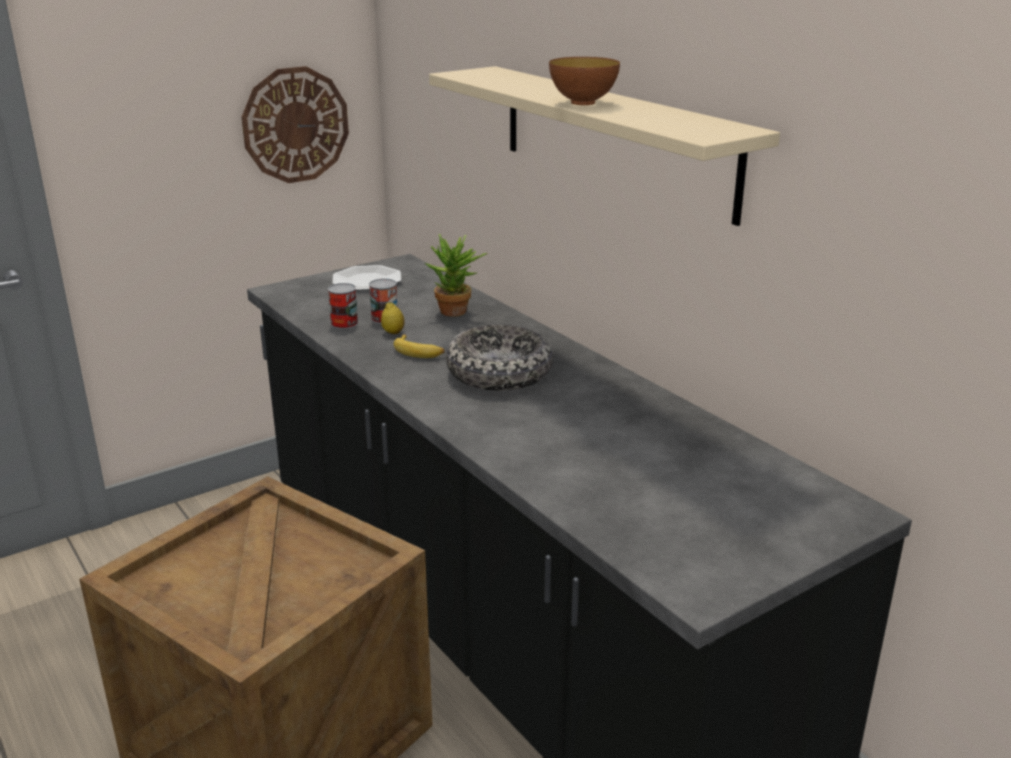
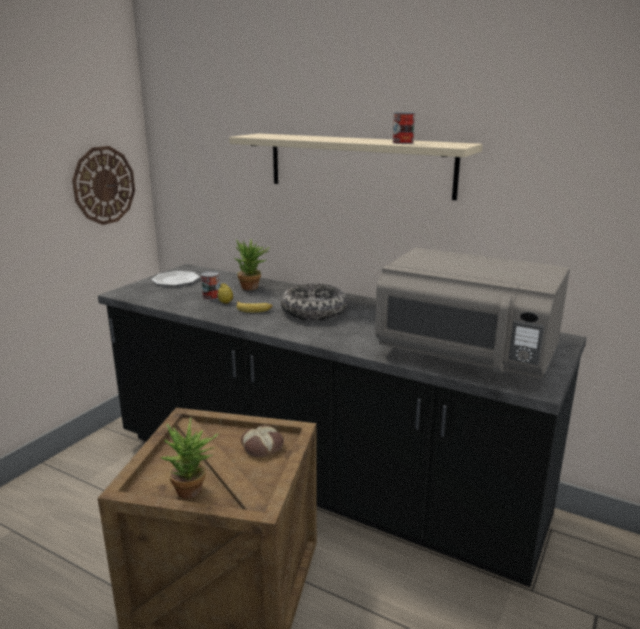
camera: 25 degrees left, 5 degrees down
(193, 605) = (193, 492): none -> potted plant
(331, 564) = (262, 446): none -> bread
(344, 323) = (188, 303): can -> can (402, 143)
(583, 103) = (355, 140): bowl -> none
(646, 505) = (466, 356): none -> grey microwave

